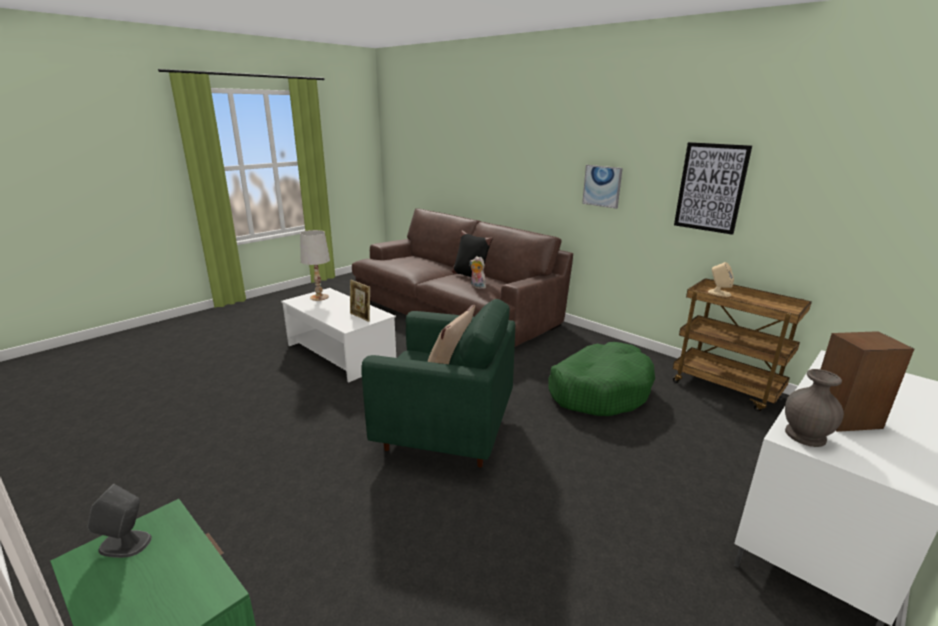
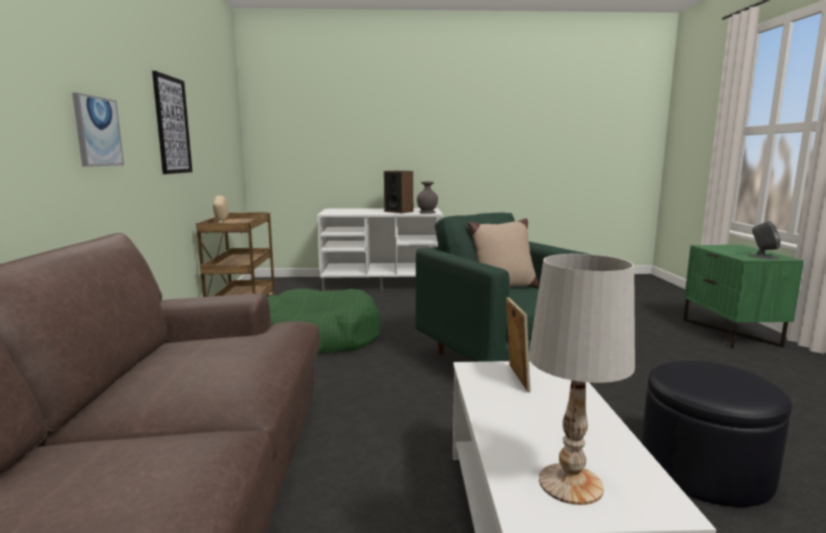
camera: 135 degrees left, 10 degrees down
(275, 404) = (704, 468): none -> black ottoman
(470, 276) = (162, 375): black pillow -> none
(477, 287) = (241, 345): plush toy -> none

